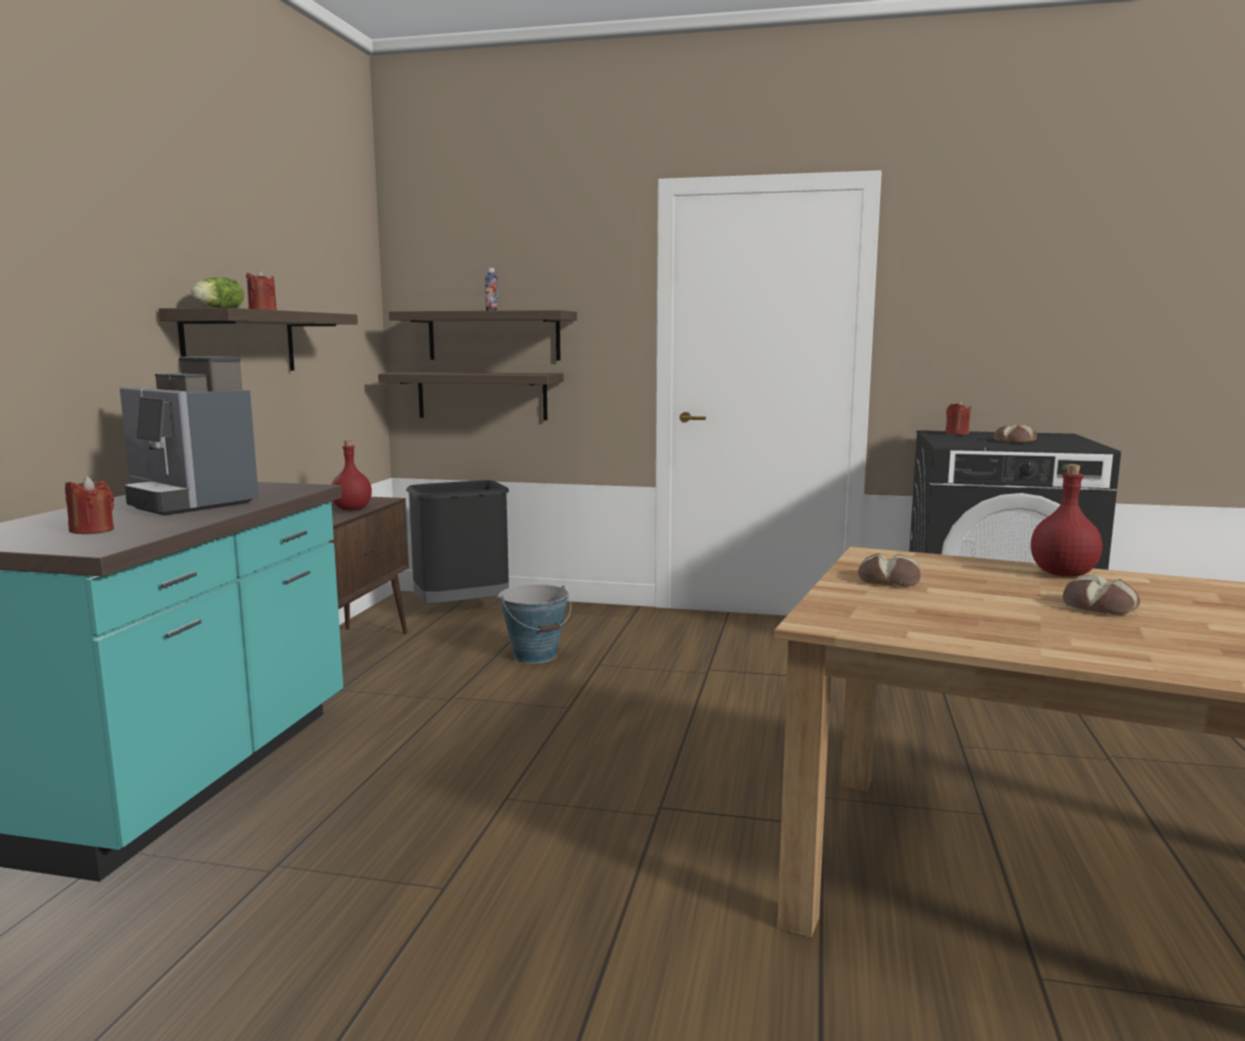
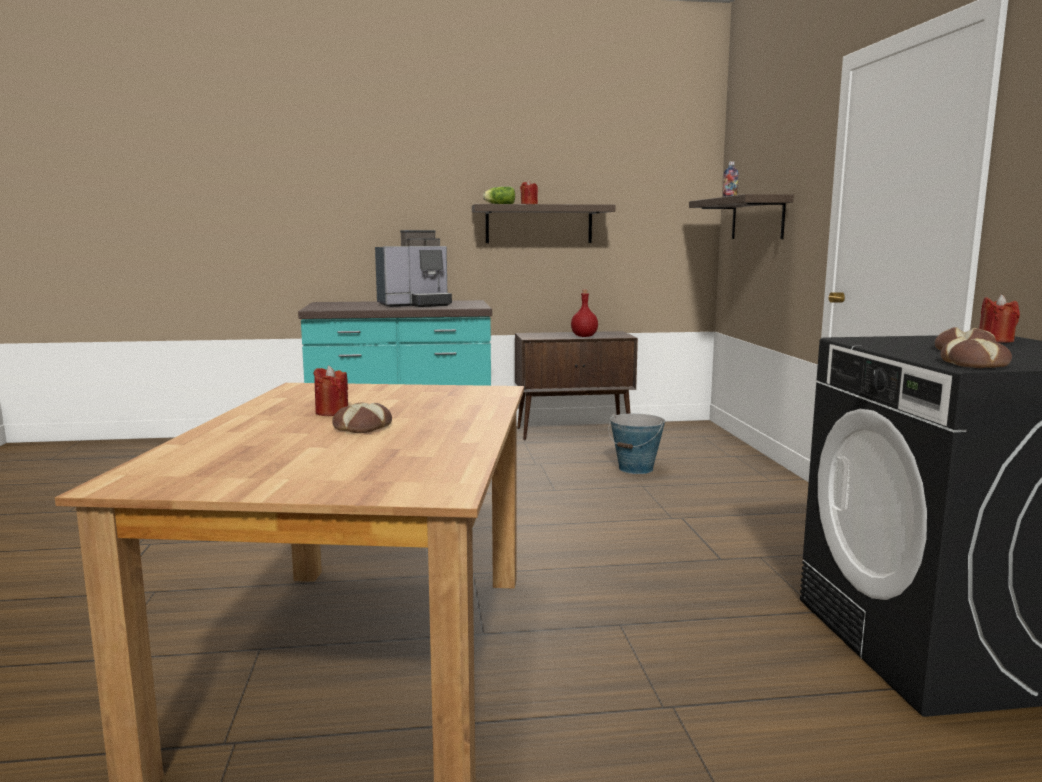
camera: 70 degrees right, 0 degrees up
(92, 530) = (346, 306): red candle -> red candle (332, 412)
(189, 503) = (416, 304): coffee machine -> coffee machine turned 135 degrees counterclockwise
(461, 610) = (695, 439): black trash can -> none
(482, 395) = (749, 269): shelf -> none
(889, 579) = (414, 393): bread -> bread (975, 364)
(1062, 574) = (470, 423): red bottle -> none

